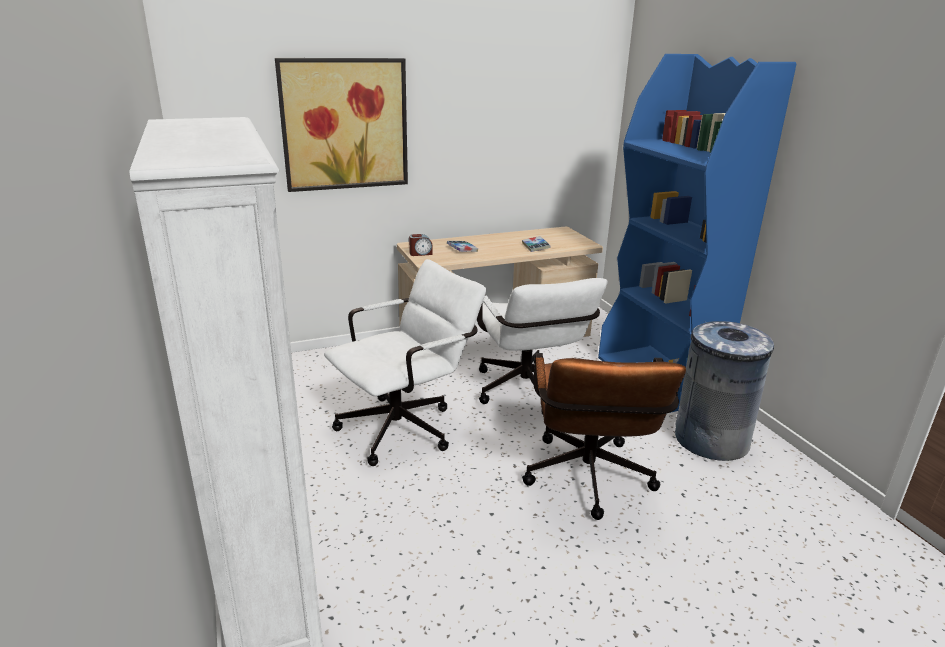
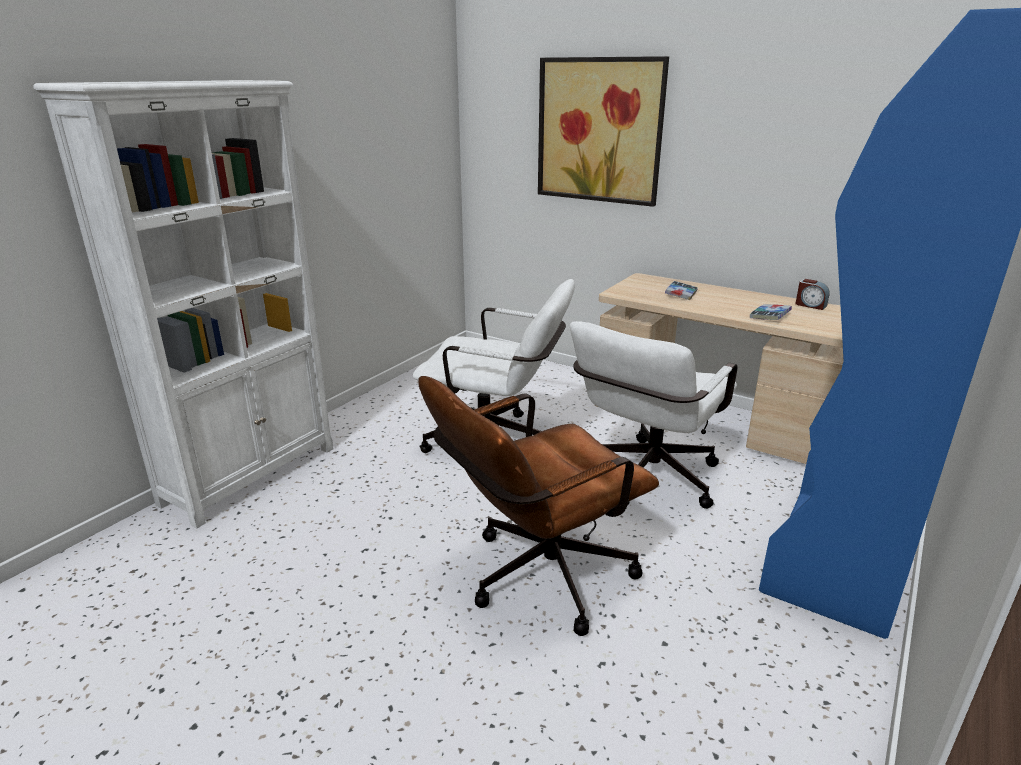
camera: 55 degrees right, 0 degrees up
(420, 253) = (631, 285): alarm clock -> alarm clock (810, 305)
(710, 439) = (762, 655): grey trash can -> none

